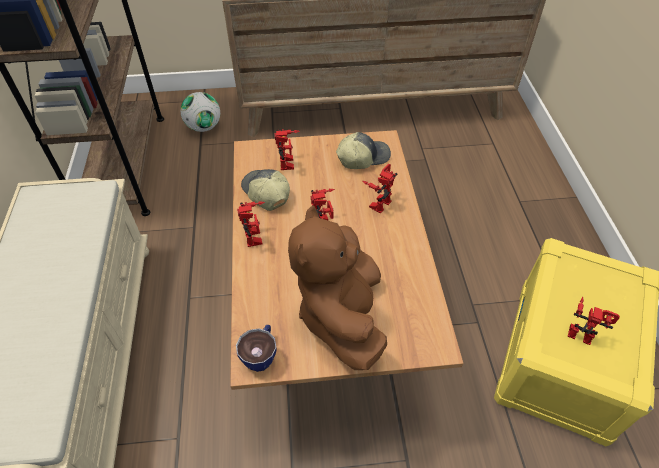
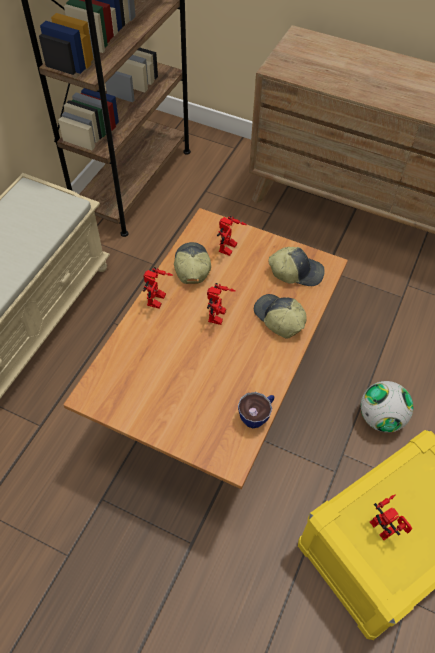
camera: 30 degrees right, 5 degrees up
(204, 127) = (218, 175): football -> football (380, 418)
(261, 354) = (99, 394): cup -> cup (257, 415)
(341, 315) = (177, 397): brown plush toy -> none
(378, 202) = (278, 319): toy robot -> cap

